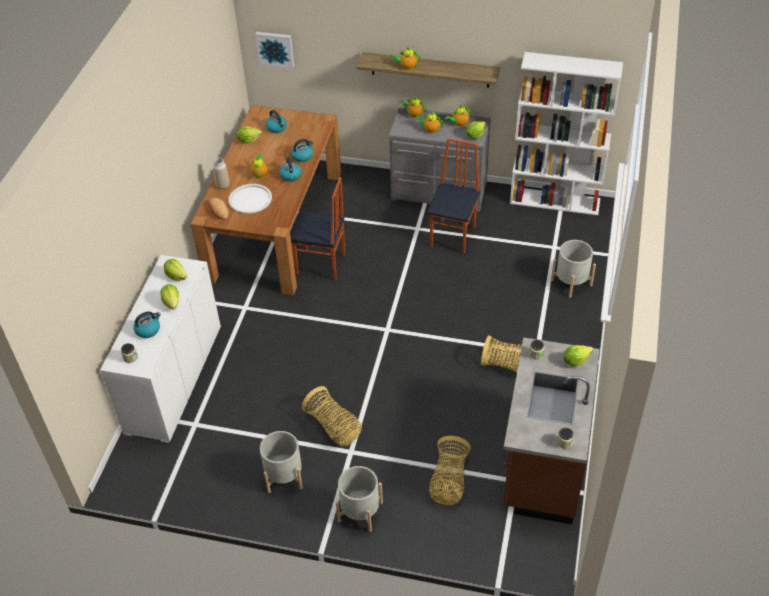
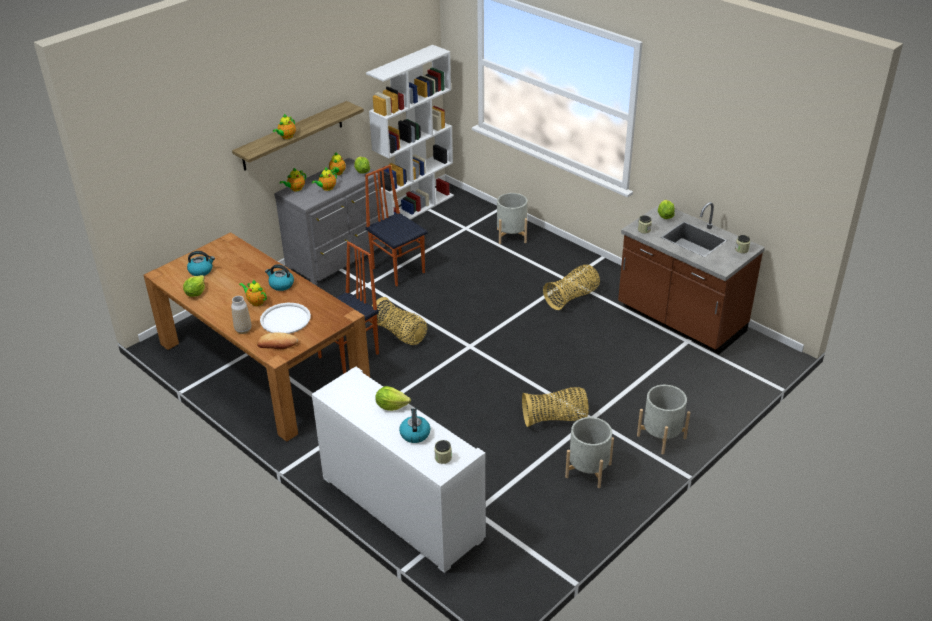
camera: 60 degrees left, 10 degrees down
(176, 276) = (356, 392): lettuce -> none
(275, 48) = (146, 195): picture -> none
(302, 156) = (263, 269): kettle -> none
(448, 481) = (663, 375): basket -> basket (400, 334)

